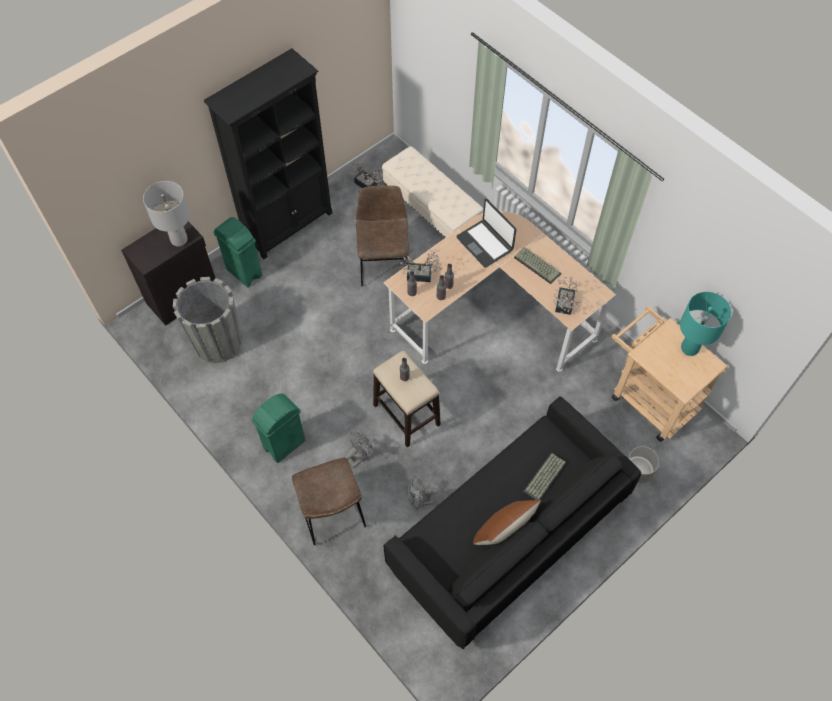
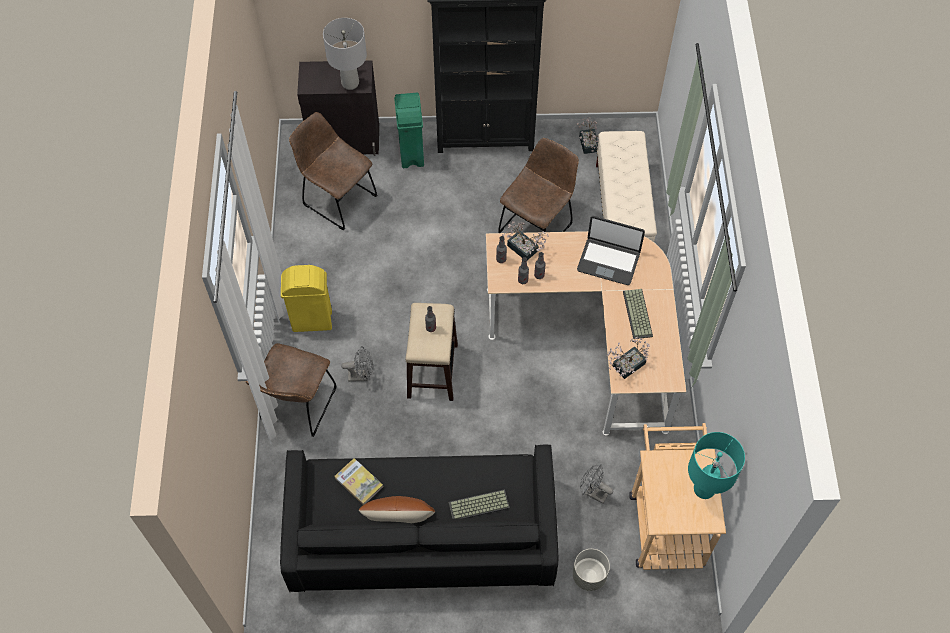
camera: 40 degrees right, 0 degrees up
(218, 342) = (337, 198): grey planter -> brown chair
(284, 445) = (311, 321): green trash can -> yellow trash can
(420, 501) = (375, 450): grey fan -> grey fan (593, 492)
(449, 527) = (359, 482): none -> book
(485, 243) = (608, 261): laptop -> laptop turned 75 degrees counterclockwise

